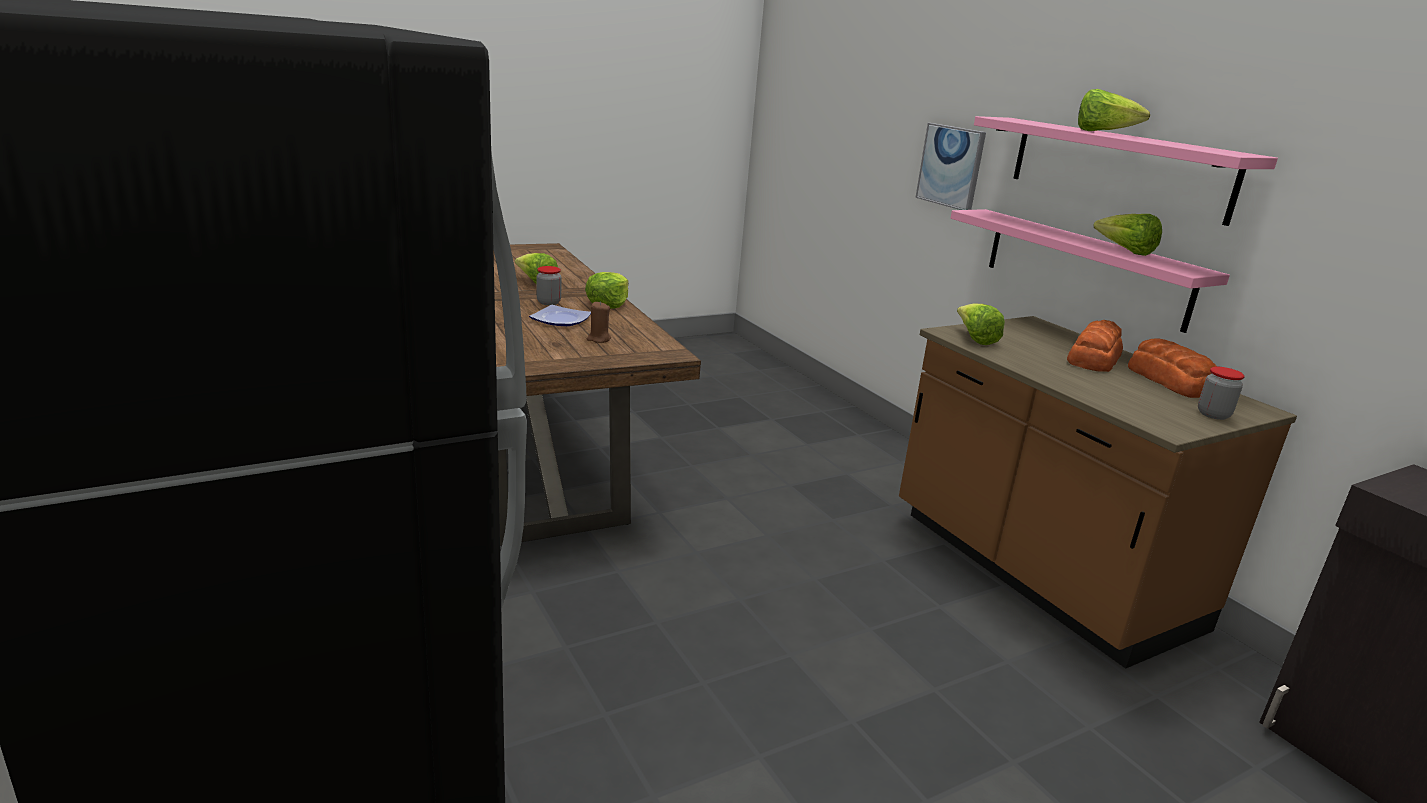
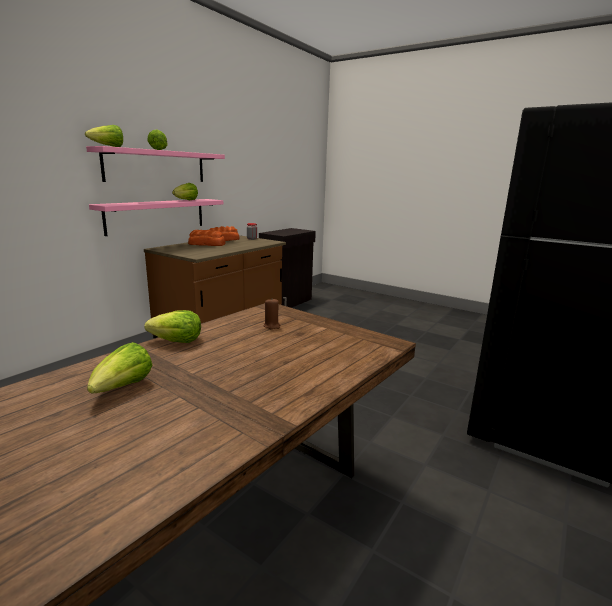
camera: 115 degrees left, 5 degrees down
(548, 302) = (197, 362): jar -> none
(560, 319) = (243, 345): plate -> none
(951, 166) = (46, 183): picture -> none
(975, 339) = (203, 253): lettuce -> lettuce (108, 146)

